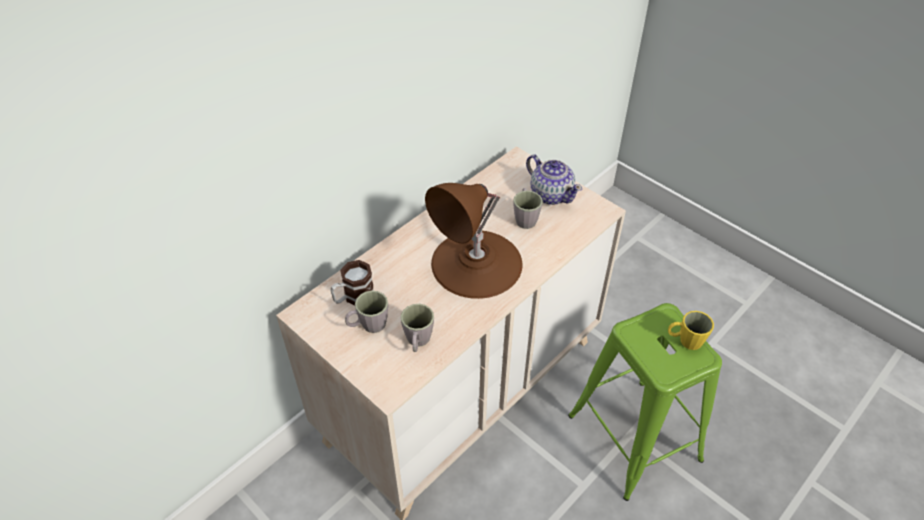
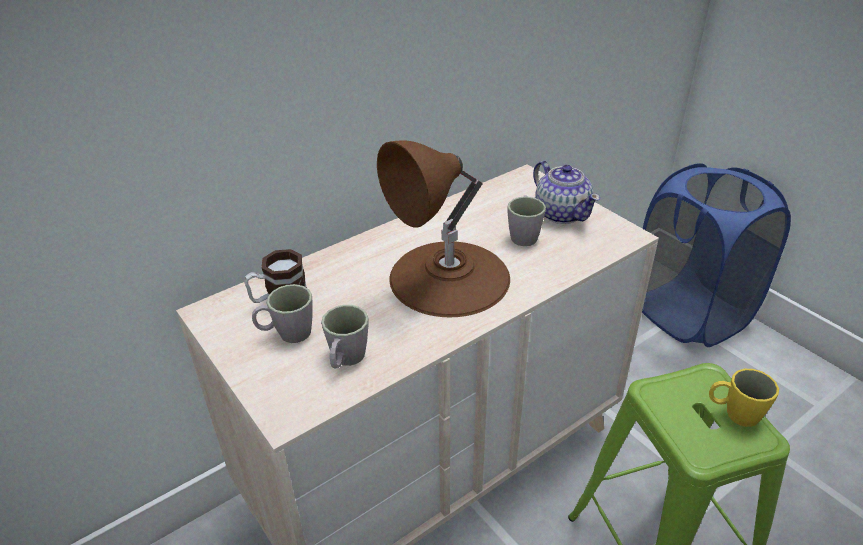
camera: 10 degrees right, 10 degrees down
(646, 234) = (689, 313): none -> blue laundry basket

